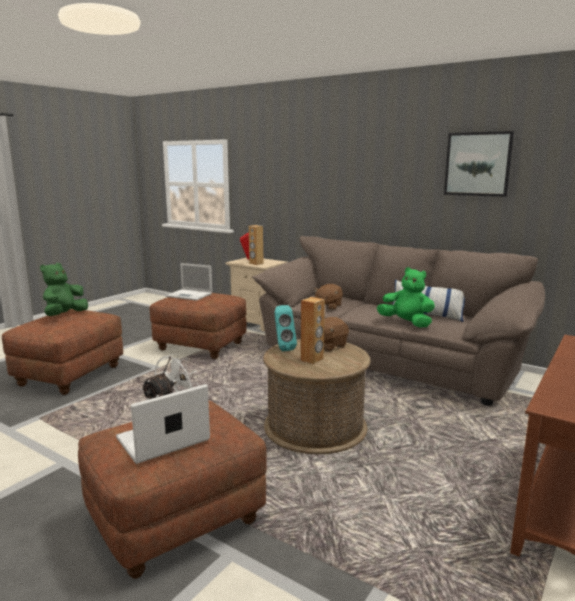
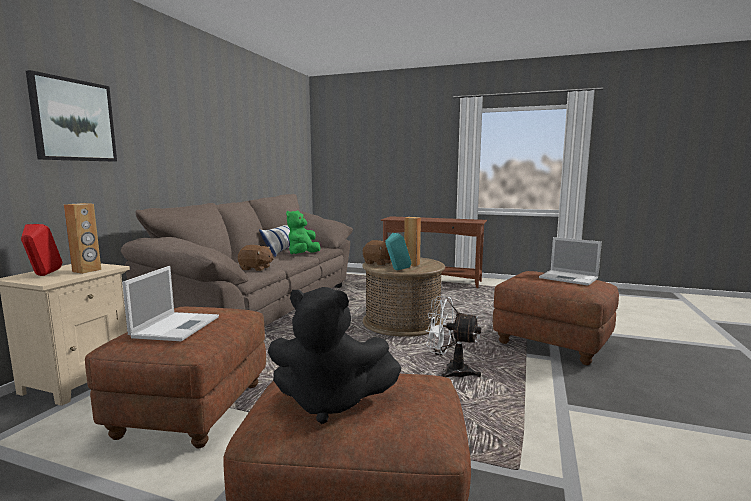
camera: 105 degrees left, 5 degrees down
(65, 315) = (330, 402): green plush toy -> black plush toy
(478, 164) = (244, 129): picture -> picture (73, 120)

